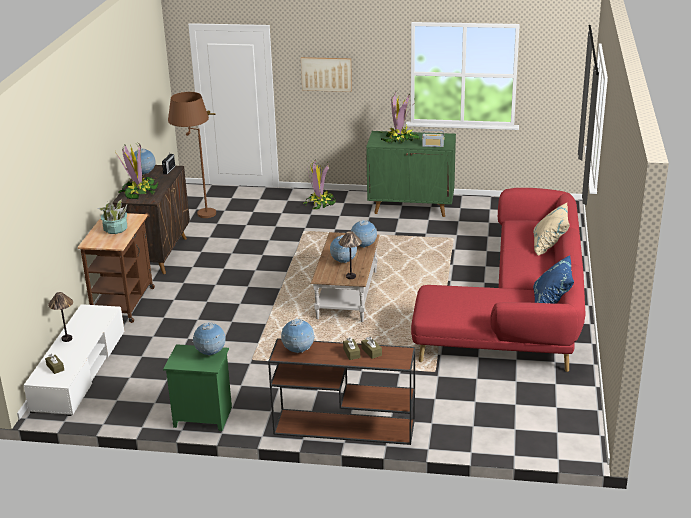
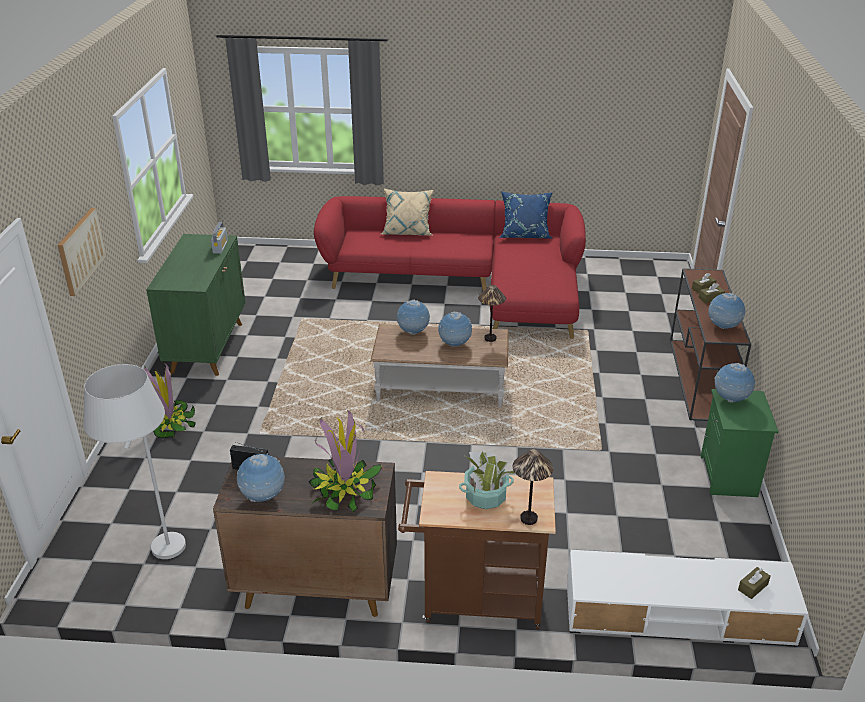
camera: 95 degrees left, 5 degrees up
(67, 339) = (676, 591): table lamp -> table lamp (529, 518)
(197, 212) = (157, 560): brown floor lamp -> white floor lamp
(399, 140) = (191, 268): potted plant -> none

